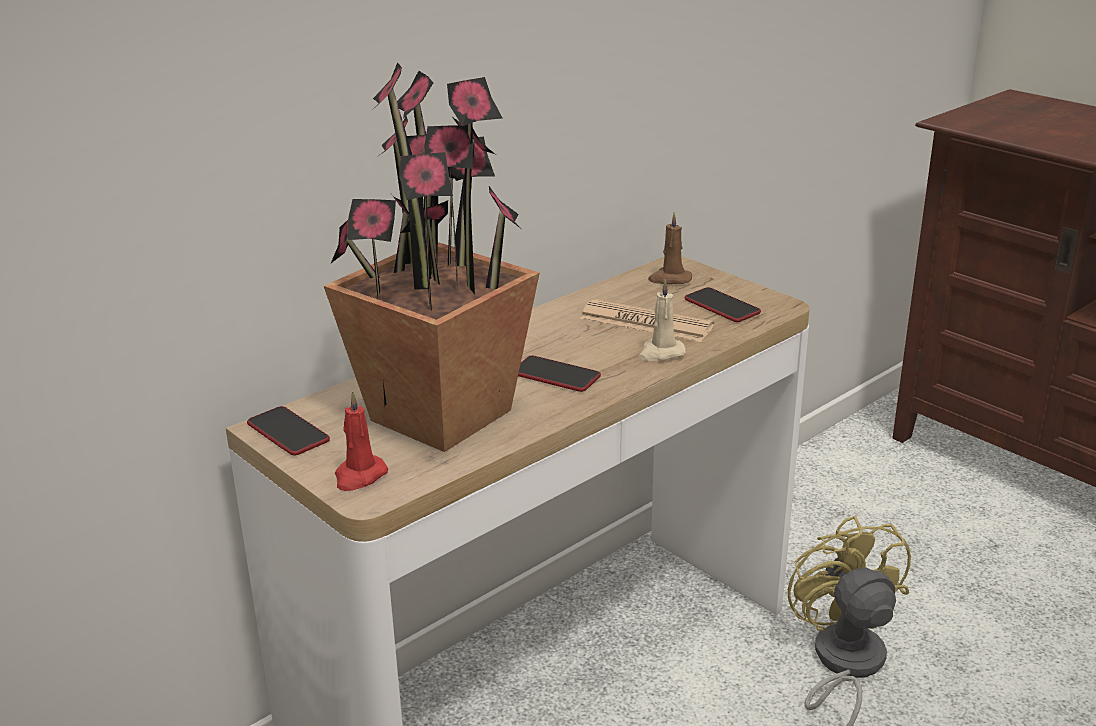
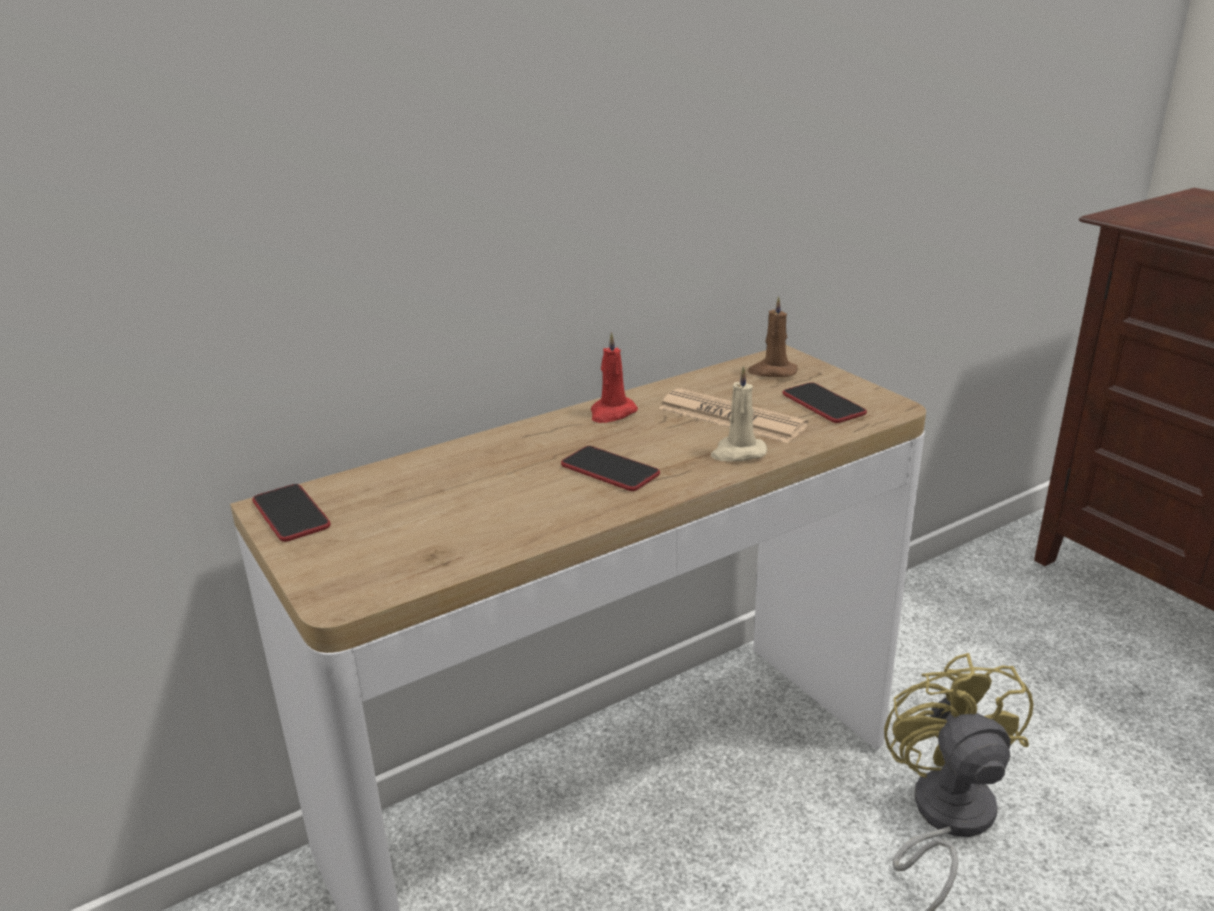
camera: 10 degrees right, 0 degrees up
(359, 476) = (342, 573): red candle -> red candle (612, 413)
(442, 414) = (465, 506): potted plant -> none

